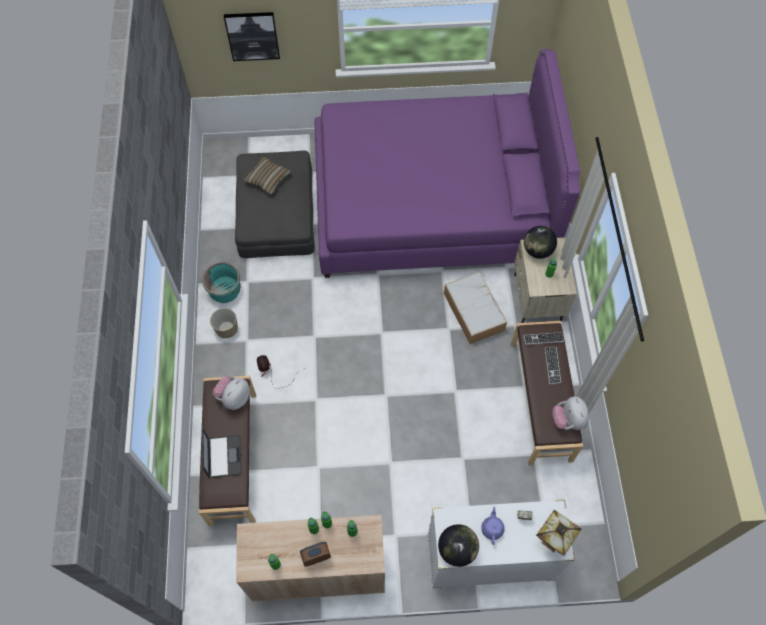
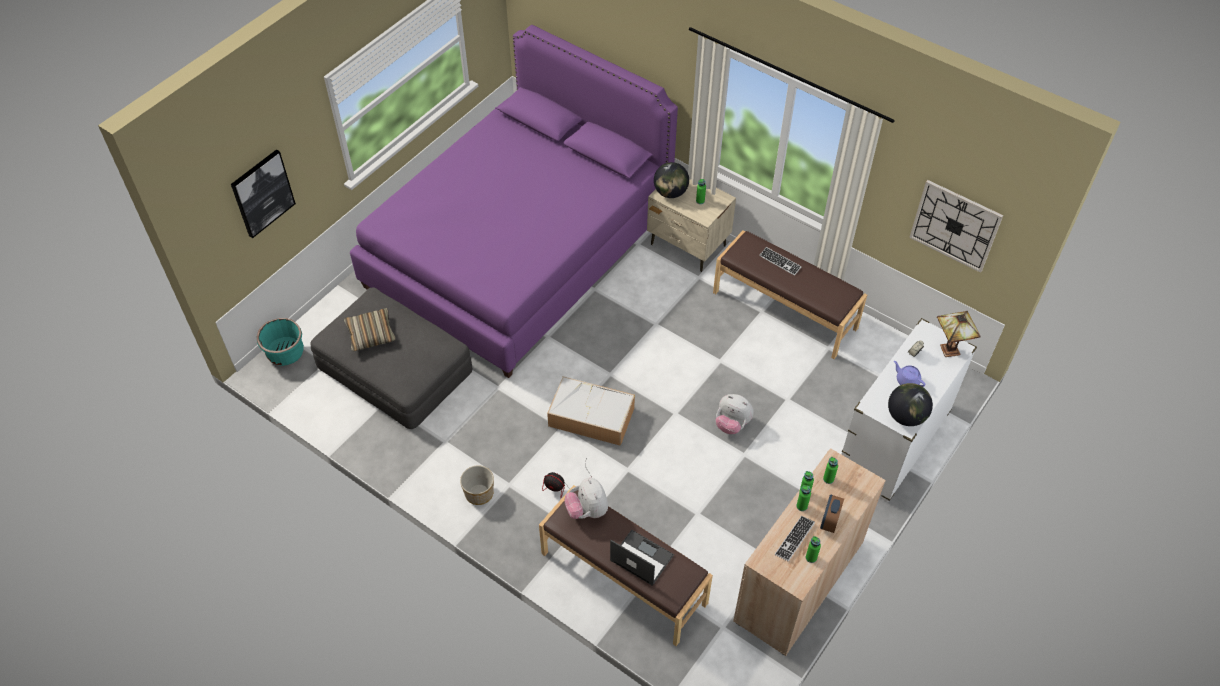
camera: 50 degrees left, 10 degrees down
(225, 290) = (435, 467): turquoise planter -> turquoise planter (285, 353)
(473, 311) = (656, 295): storage box -> storage box (590, 417)
(543, 339) = (750, 251): keyboard -> keyboard (794, 539)
(568, 420) = (837, 286): plush toy -> plush toy (732, 424)
(645, 462) = (955, 225): none -> wall clock

